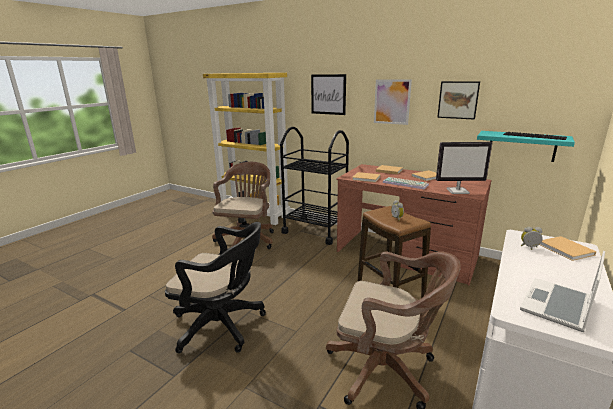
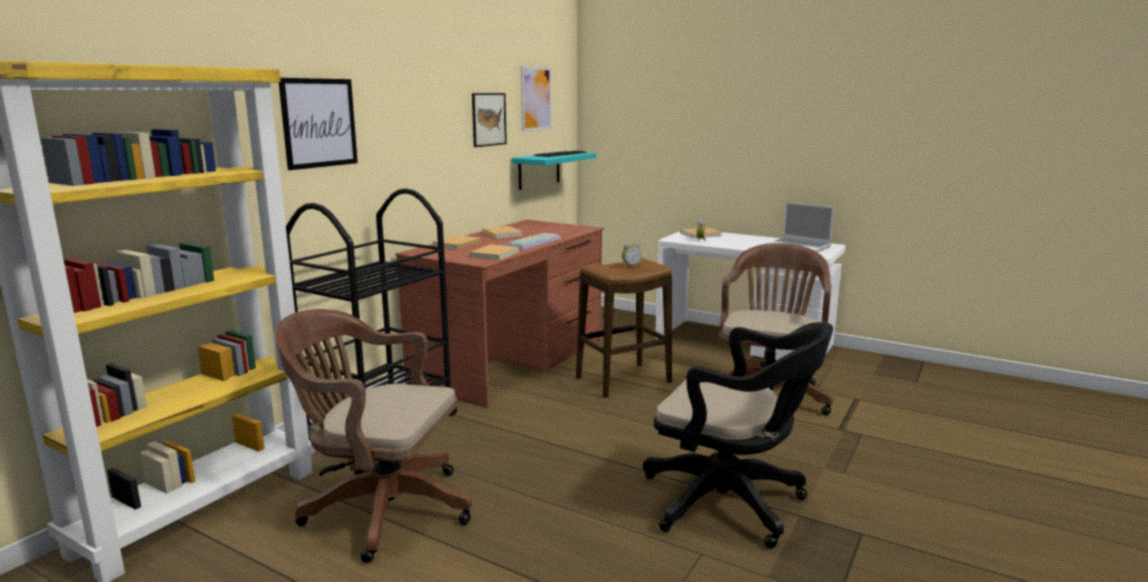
camera: 90 degrees left, 5 degrees down
(223, 326) = (731, 503): black office chair -> black office chair turned 105 degrees clockwise
(392, 102) = (422, 129): picture -> picture (536, 98)
(458, 191) = (572, 230): monitor -> none

